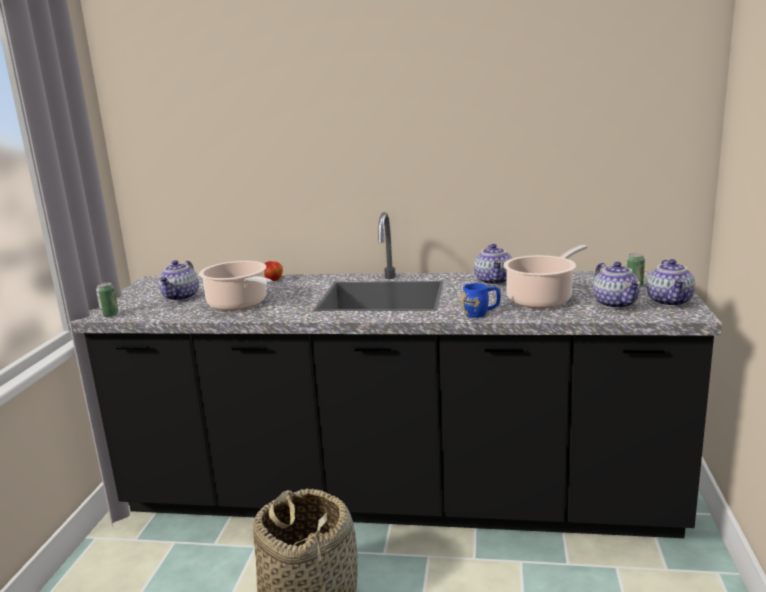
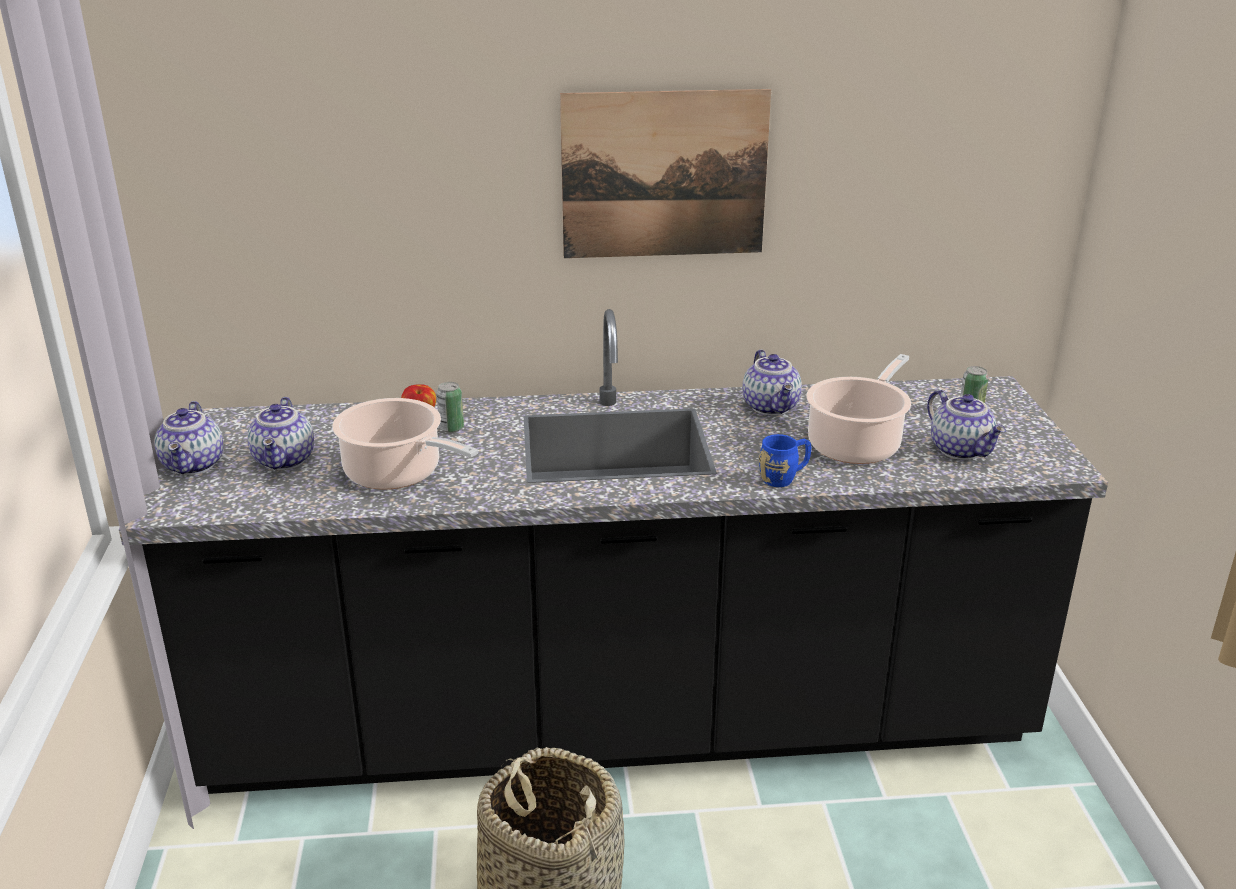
camera: 15 degrees left, 10 degrees up
(110, 315) = (184, 508): can -> can (451, 428)
(423, 129) = (664, 175): none -> picture
(670, 302) = (1030, 443): teapot -> teapot (194, 465)

